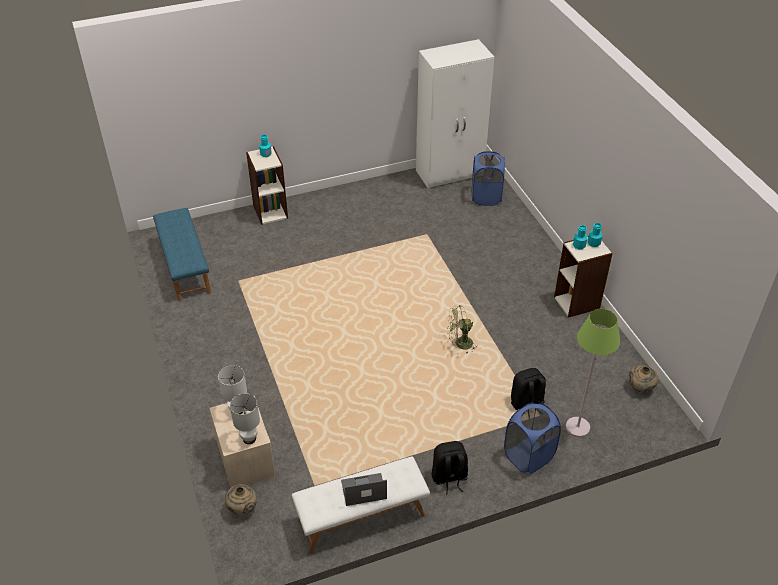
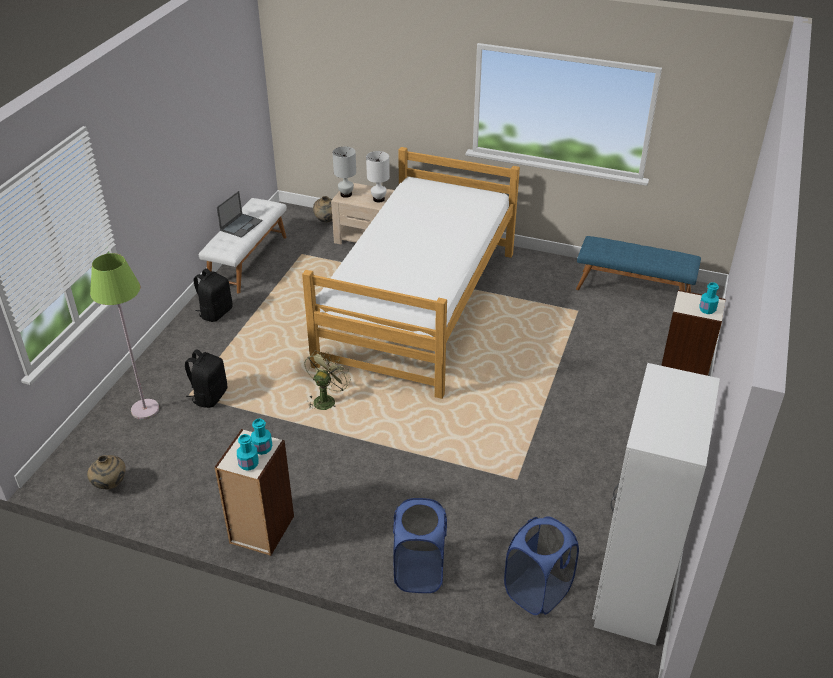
camera: 130 degrees right, 5 degrees down
(313, 360) = (420, 306): none -> bed
(528, 456) = (168, 363): blue laundry basket -> blue laundry basket (419, 572)

